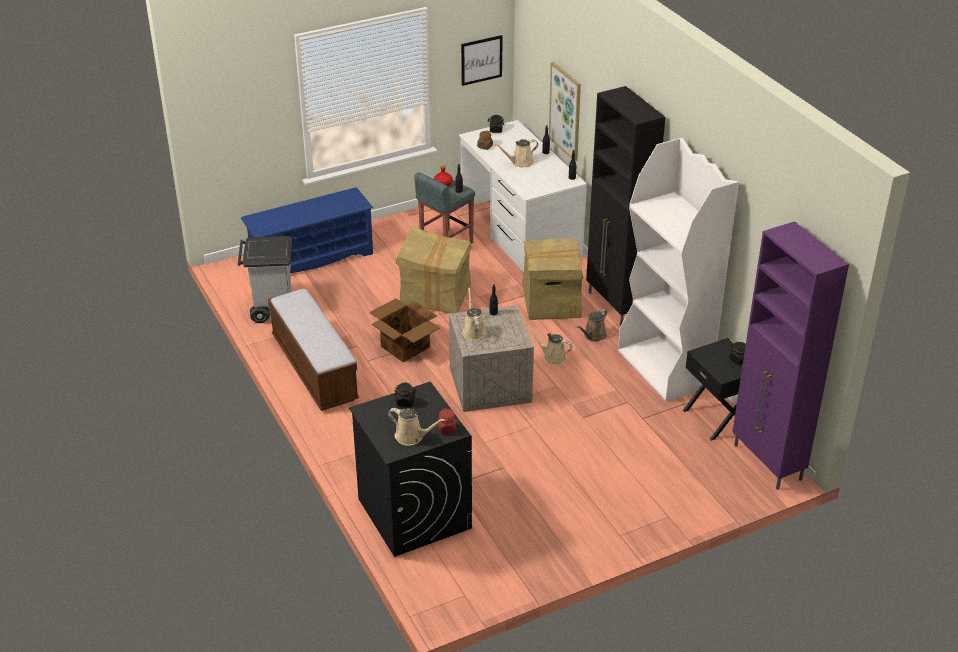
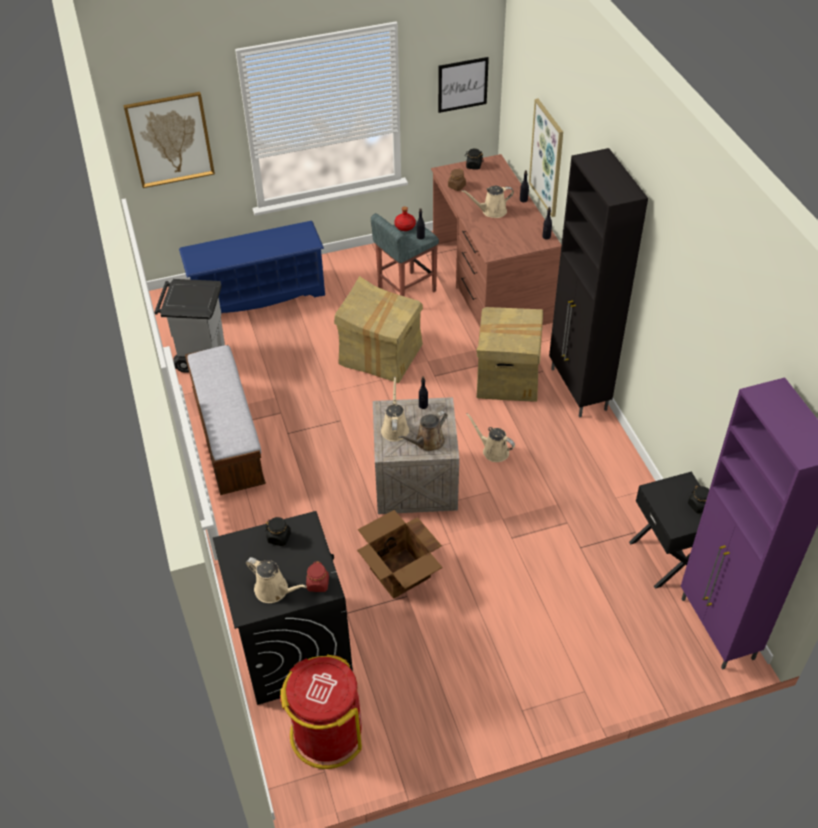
camera: 10 degrees right, 10 degrees up
(236, 117) = (170, 139): none -> picture
(405, 347) = (333, 420): cardboard box -> cardboard box (400, 573)
(459, 569) = (327, 733): none -> red trash can
(519, 232) = (490, 282): white desk -> brown desk
(593, 336) = (545, 428): brown watering can -> brown watering can (427, 442)
(664, 369) = (618, 482): white bookcase -> none

